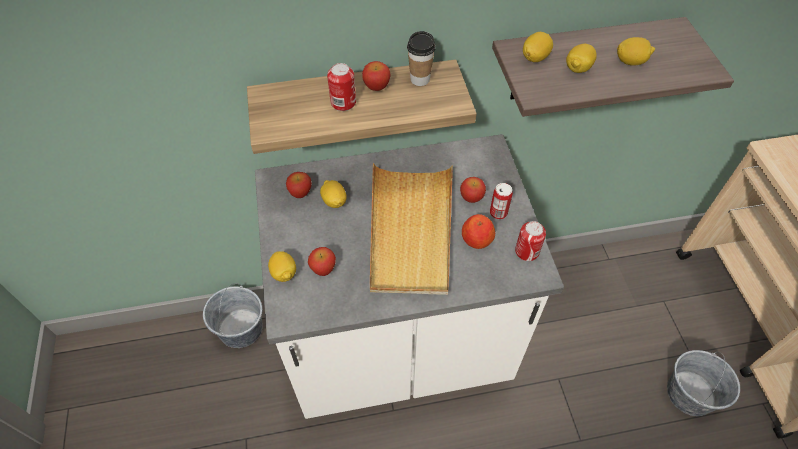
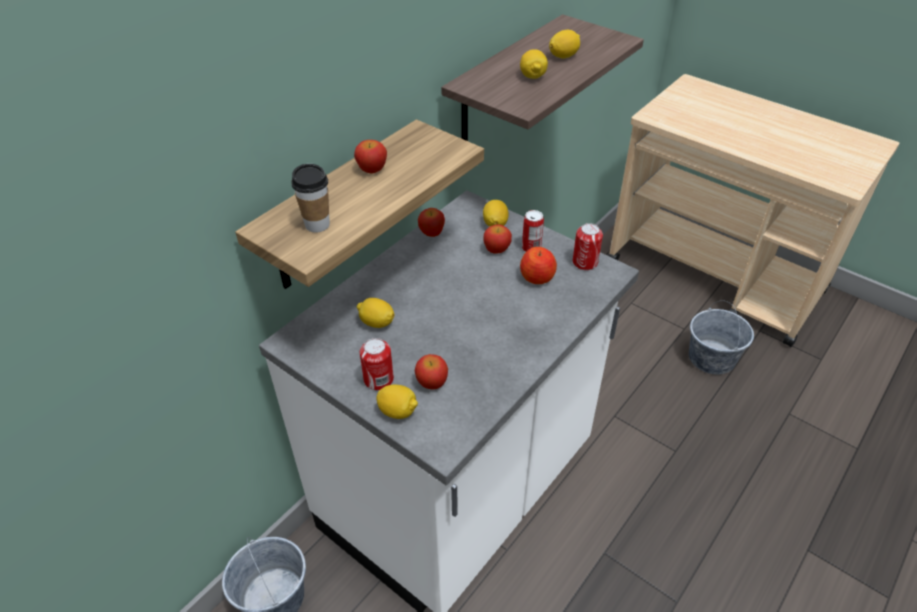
camera: 40 degrees left, 10 degrees down
(300, 192) = (333, 335): apple -> apple (431, 232)
(343, 102) = (356, 196): can -> can (378, 379)
(410, 230) = (475, 304): beige tray -> none
(420, 79) = (405, 146): cup -> cup (317, 225)
(535, 57) = (491, 83): lemon -> lemon (495, 224)

